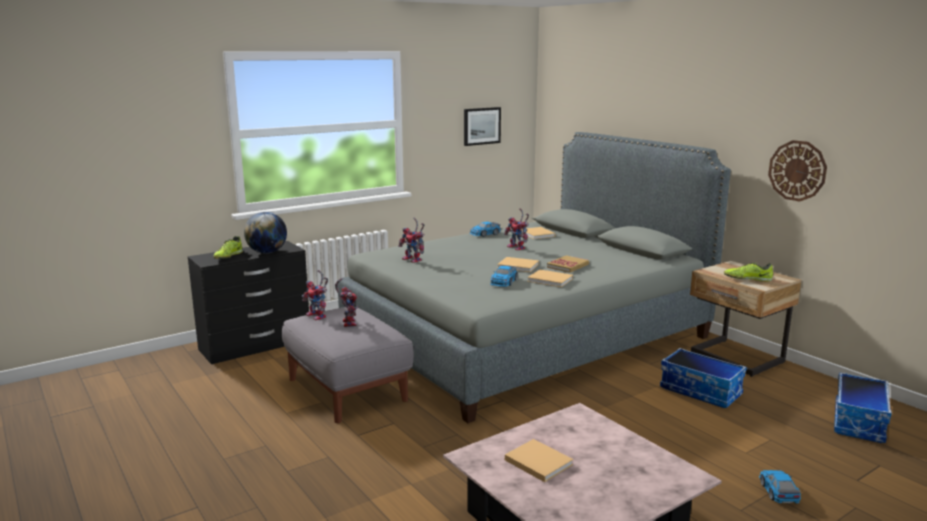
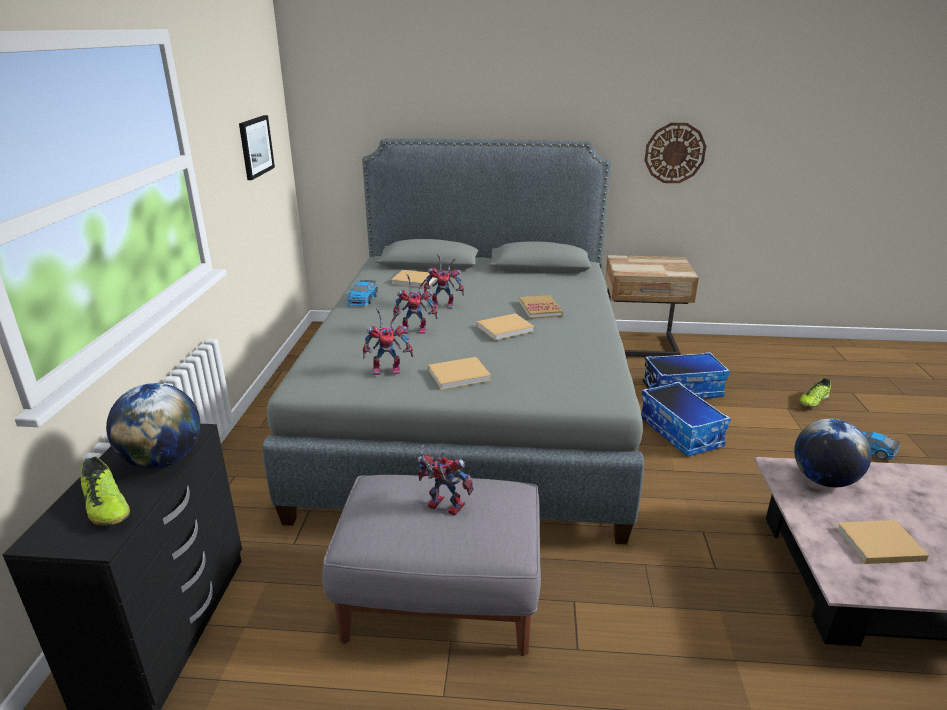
camera: 50 degrees left, 10 degrees up
(318, 316) = (382, 521): toy robot -> toy robot (416, 329)
(503, 282) = (545, 355): toy car -> none
(551, 280) = (573, 333): beige book -> beige book (461, 375)
(591, 431) = (824, 480): none -> globe
(747, 279) = (662, 269): shoe -> shoe (813, 401)
(859, 422) = (785, 364): storage box -> storage box (681, 432)

